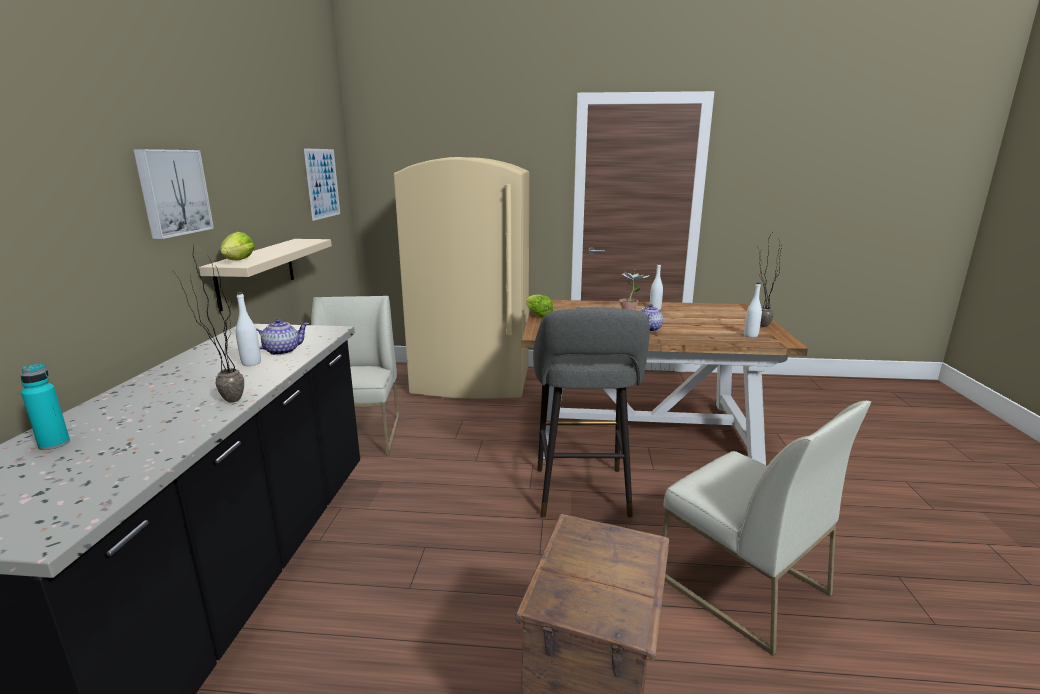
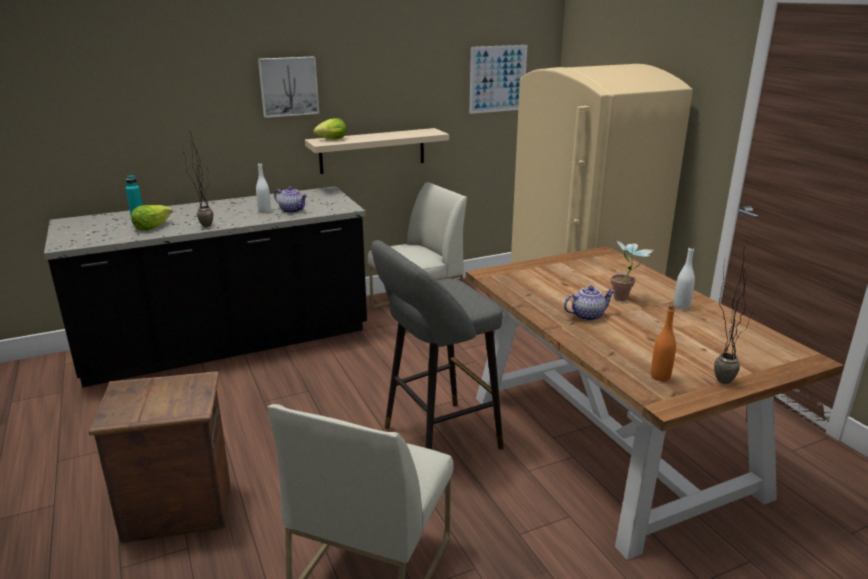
camera: 60 degrees right, 5 degrees up
(537, 315) = (552, 259): lettuce -> lettuce (152, 227)
(750, 335) = (660, 377): white bottle -> orange bottle

